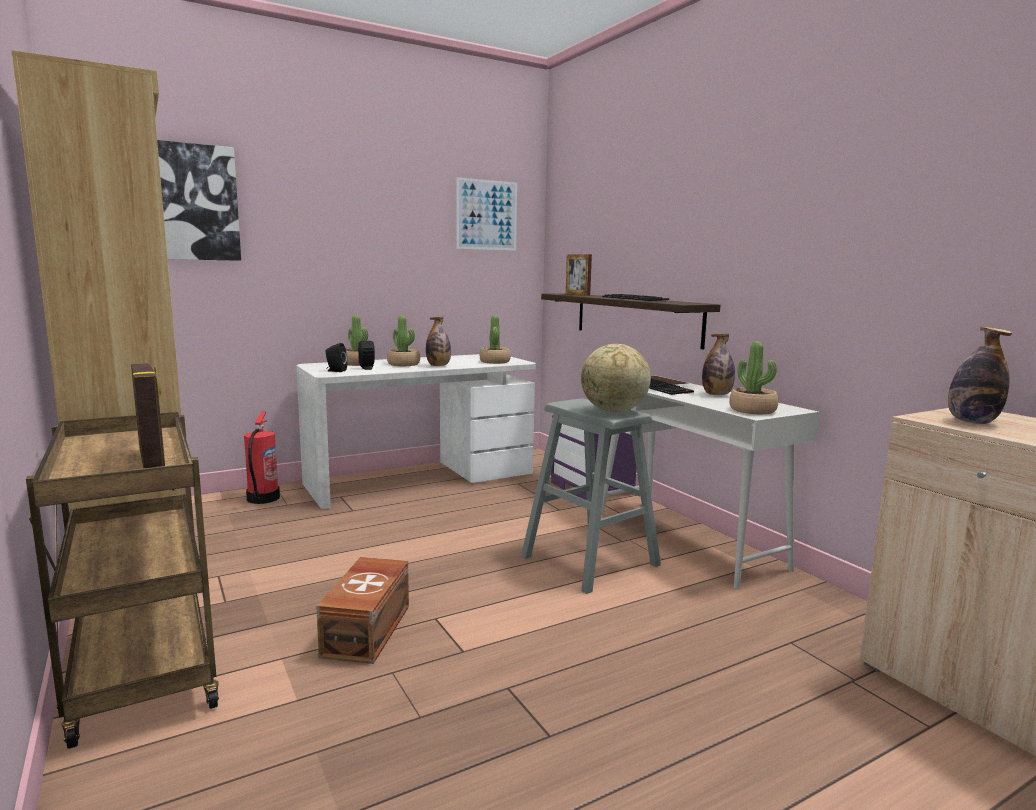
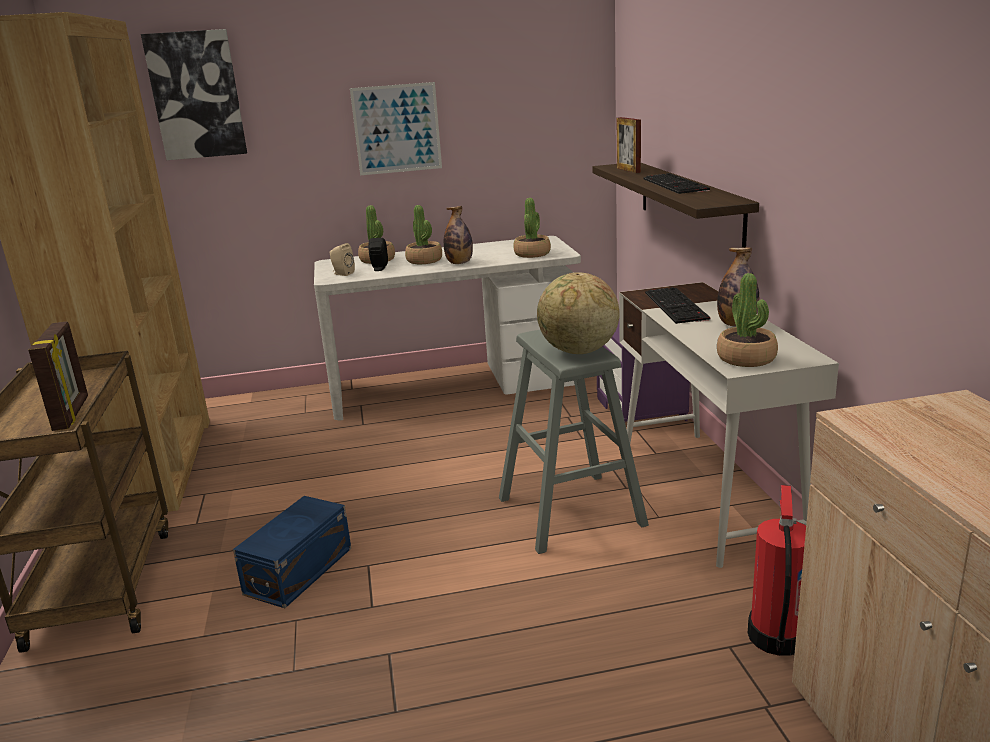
camera: 20 degrees right, 10 degrees up
(262, 499) = (286, 403): fire extinguisher -> fire extinguisher (776, 638)
(335, 371) = (342, 274): black speaker -> beige speaker
(369, 629) = (301, 570): brown storage box -> blue storage box
(487, 215) = (533, 65): picture -> picture (397, 129)
(972, 422) = (911, 430): bottle -> none

